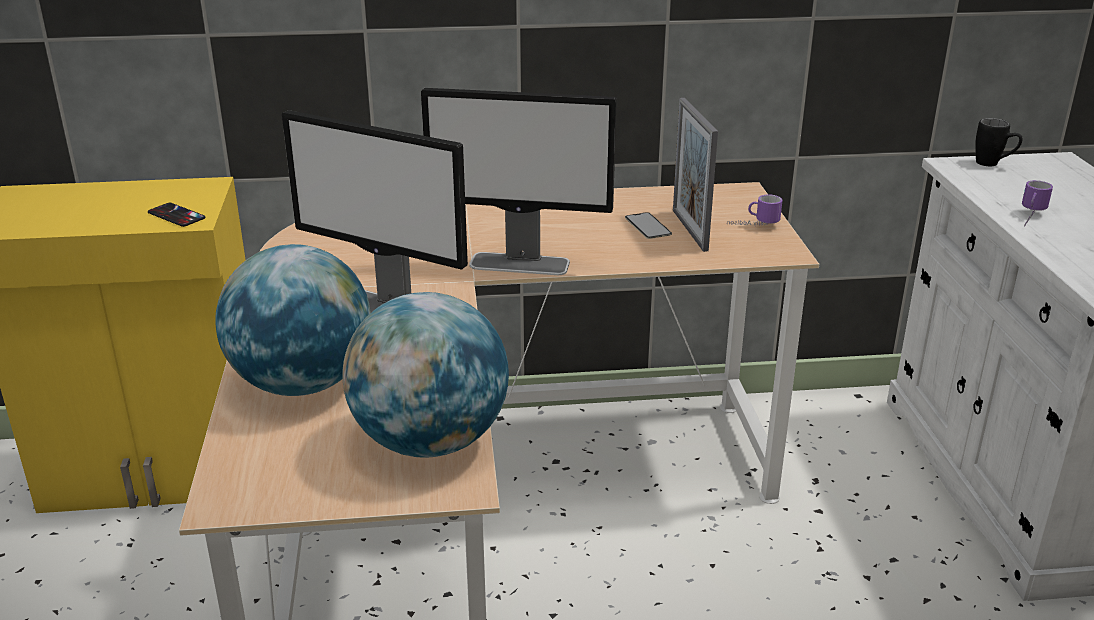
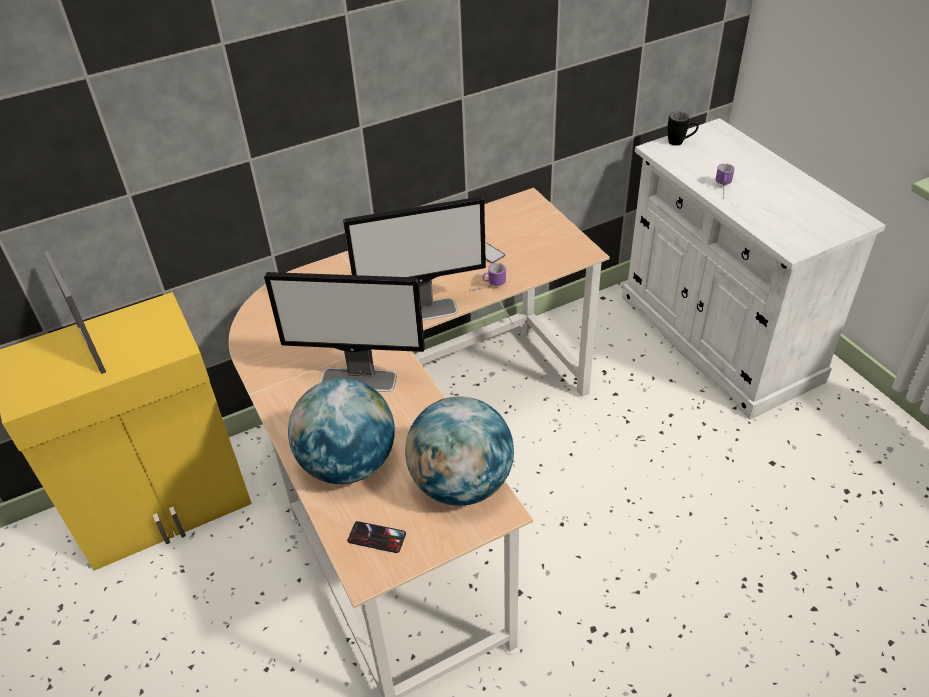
camera: 20 degrees left, 15 degrees up
(176, 215) = (161, 345): phone -> phone (376, 537)
(689, 230) = (514, 247): picture frame -> picture frame (92, 349)
(753, 225) = (551, 232): mug -> mug (487, 287)

